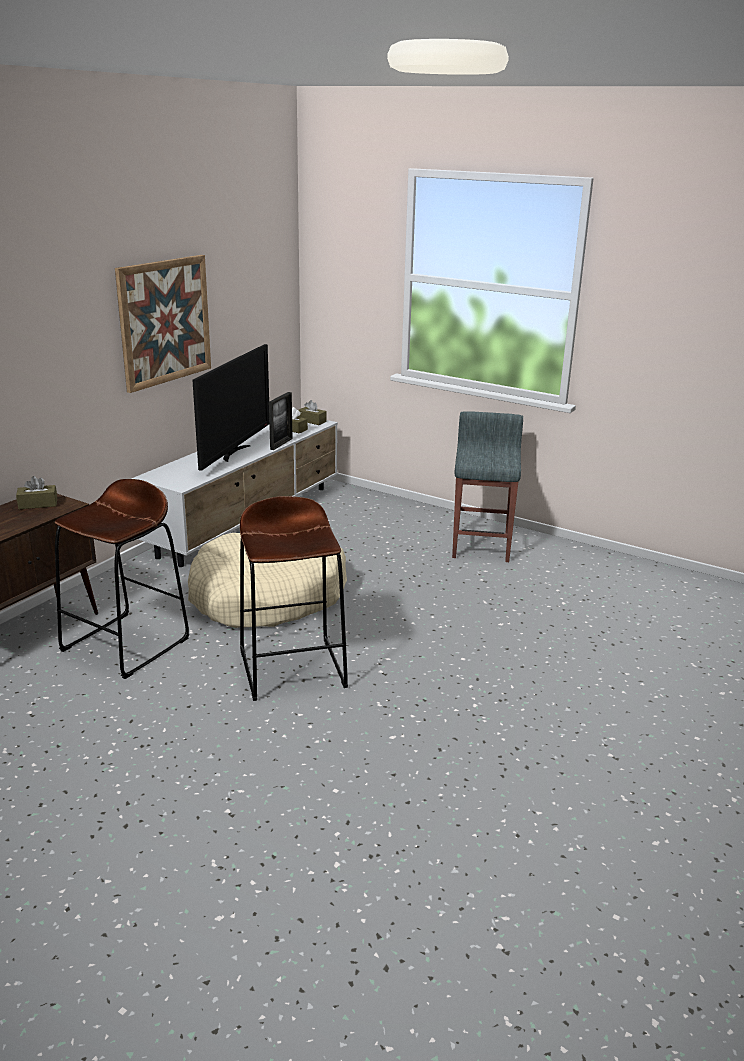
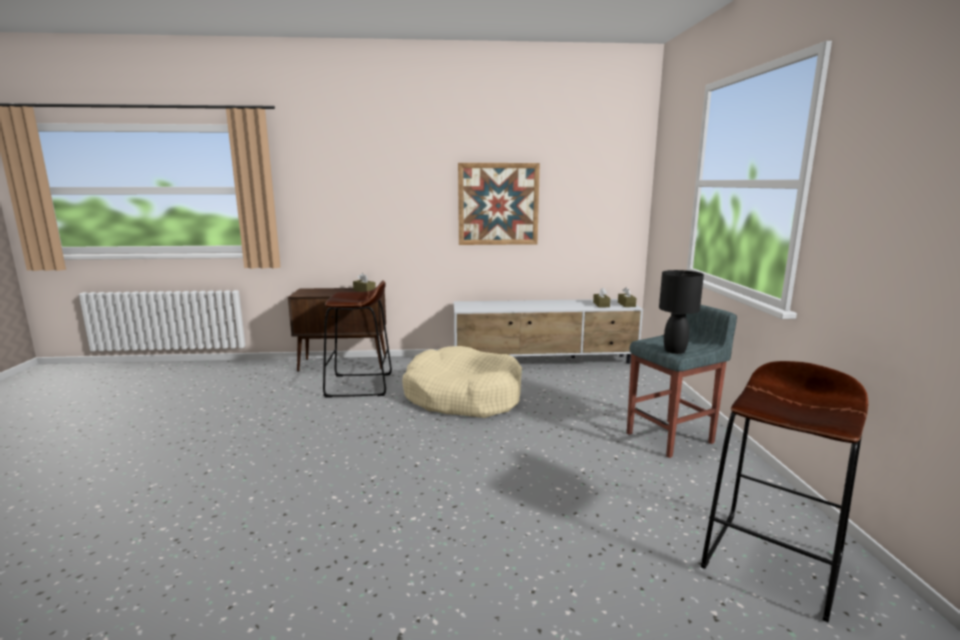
camera: 55 degrees right, 10 degrees down
(234, 452) = (532, 305): television -> none
(281, 444) = (571, 308): picture frame -> none
(292, 668) = (386, 433): brown stool -> brown stool (773, 562)
(502, 464) = (675, 351): none -> black table lamp

